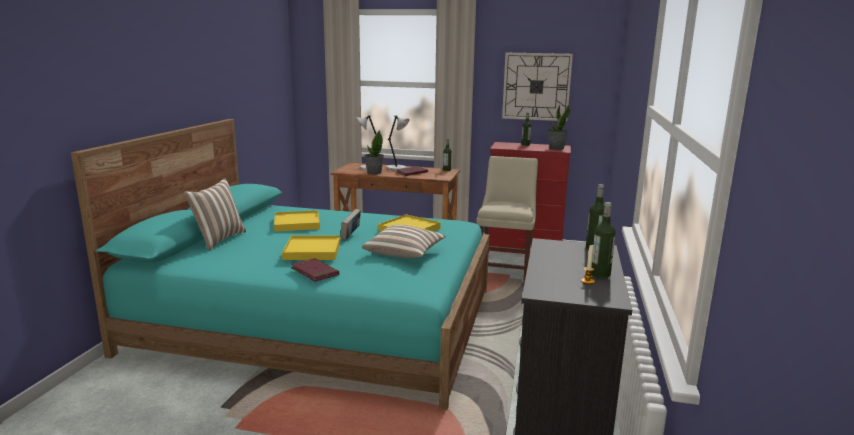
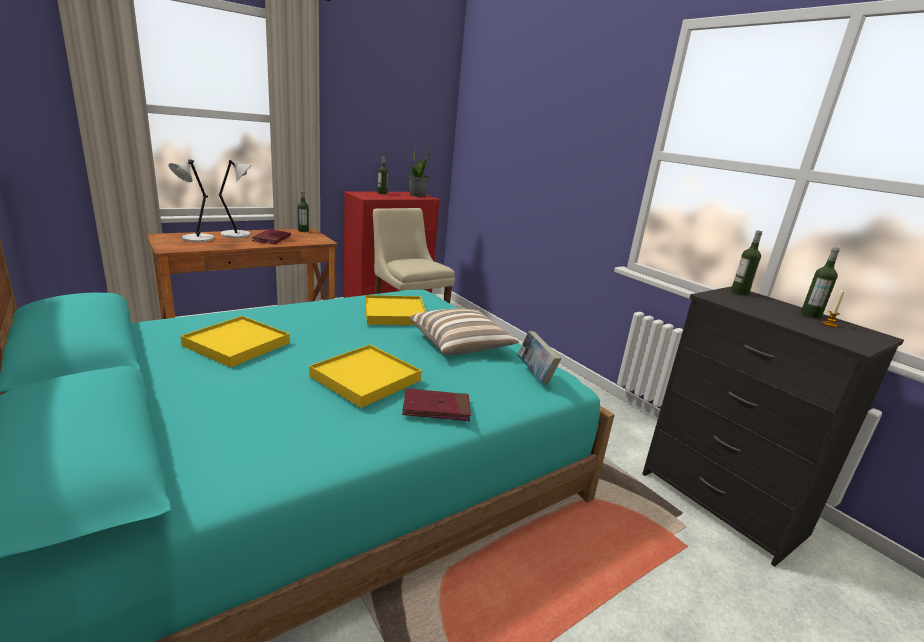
camera: 50 degrees left, 5 degrees up
(218, 239) = (162, 415): pillow -> none
(351, 236) = (357, 341): book -> book (535, 374)
(374, 172) = (222, 245): potted plant -> none
(536, 86) = (383, 126): wall clock -> none

